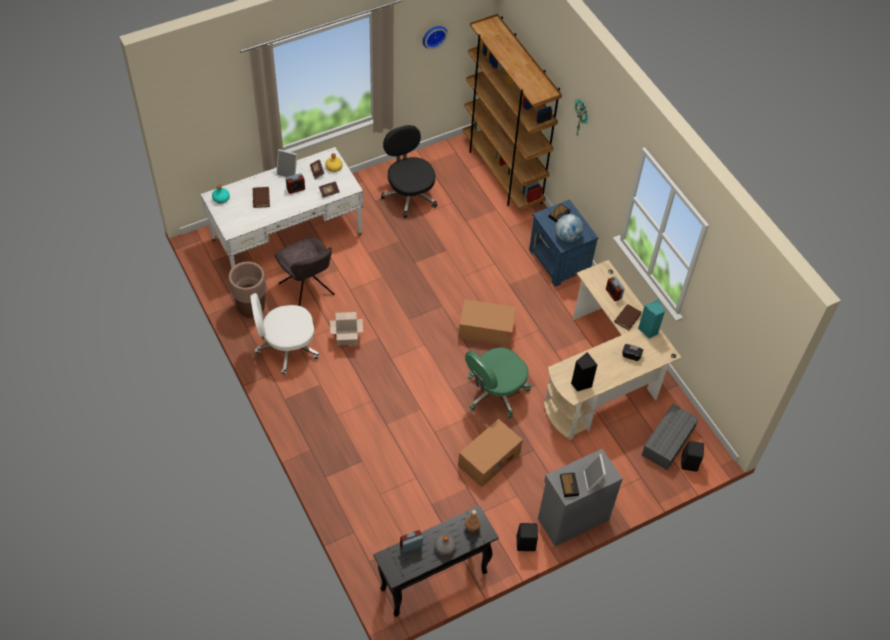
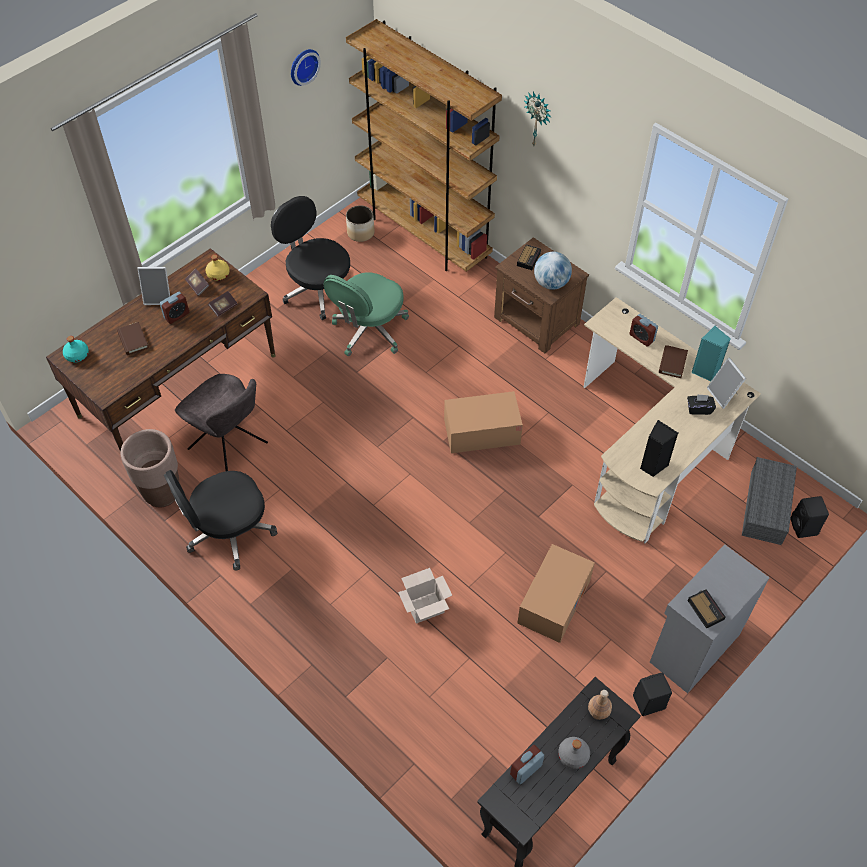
camera: 15 degrees left, 0 degrees up
(286, 348) = (229, 532): white office chair -> black office chair
(287, 237) = (178, 385): white desk -> brown desk
(347, 337) = (306, 494): cardboard box -> cardboard box (426, 606)
(456, 160) = (361, 233): none -> planter
(495, 392) = (526, 510): green office chair -> green office chair (369, 331)
(559, 262) = (537, 321): blue nightstand -> brown nightstand
(594, 480) = (734, 592): picture frame -> picture frame (723, 395)

